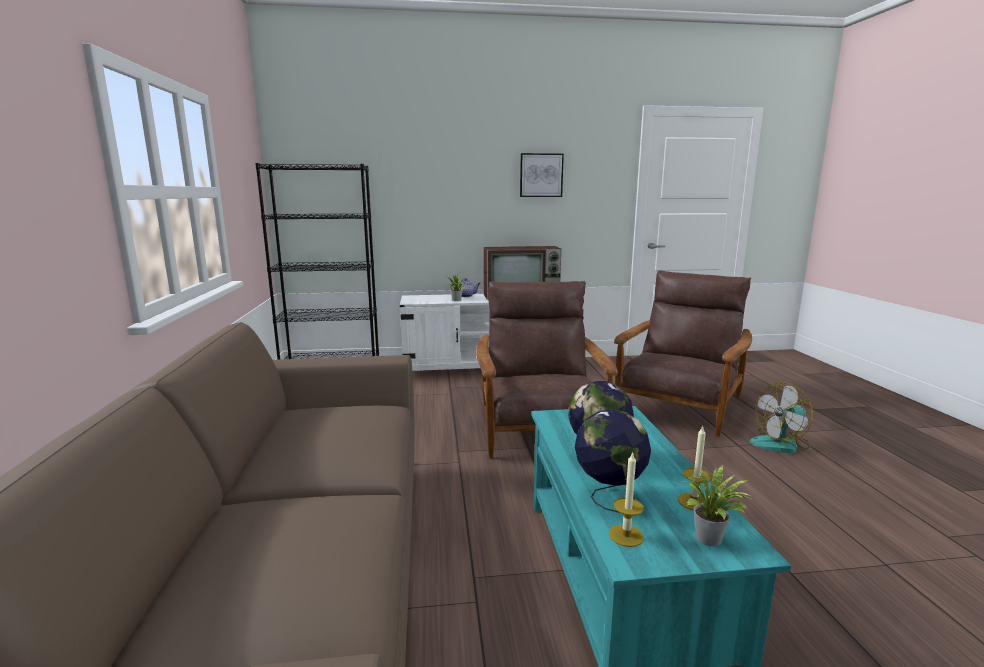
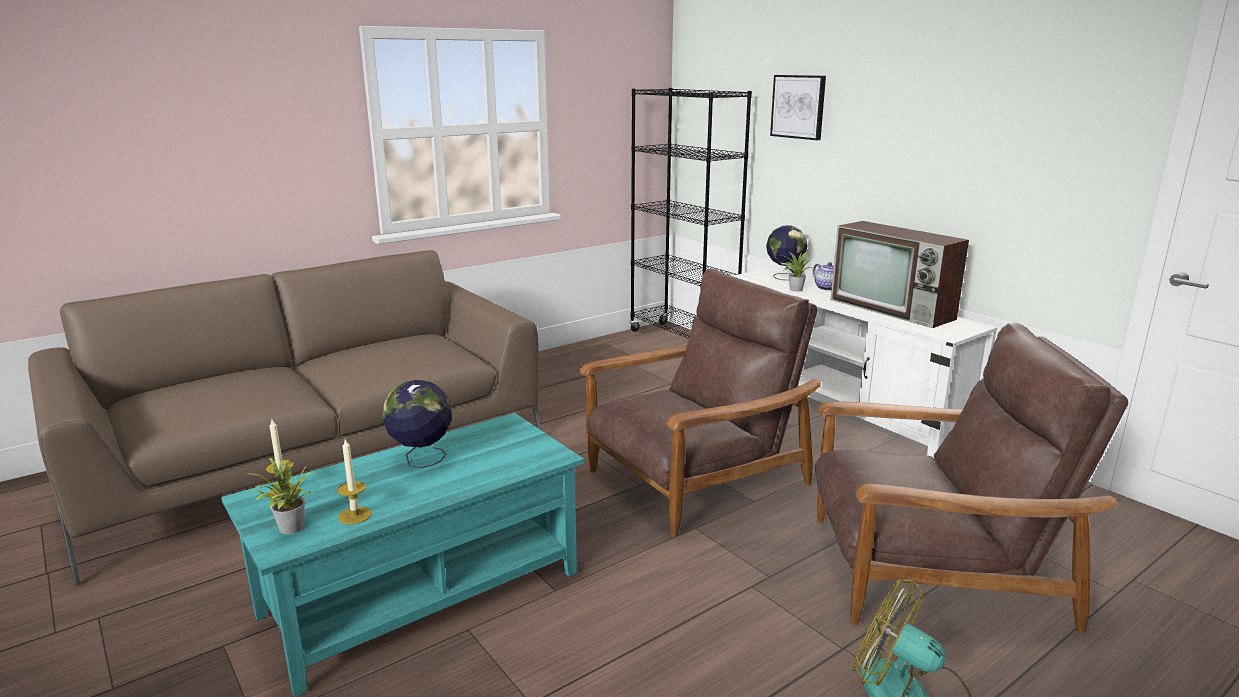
camera: 60 degrees right, 5 degrees up
(541, 175) = (973, 114): picture -> picture (798, 106)
(608, 497) = (345, 476): globe -> globe (784, 275)

